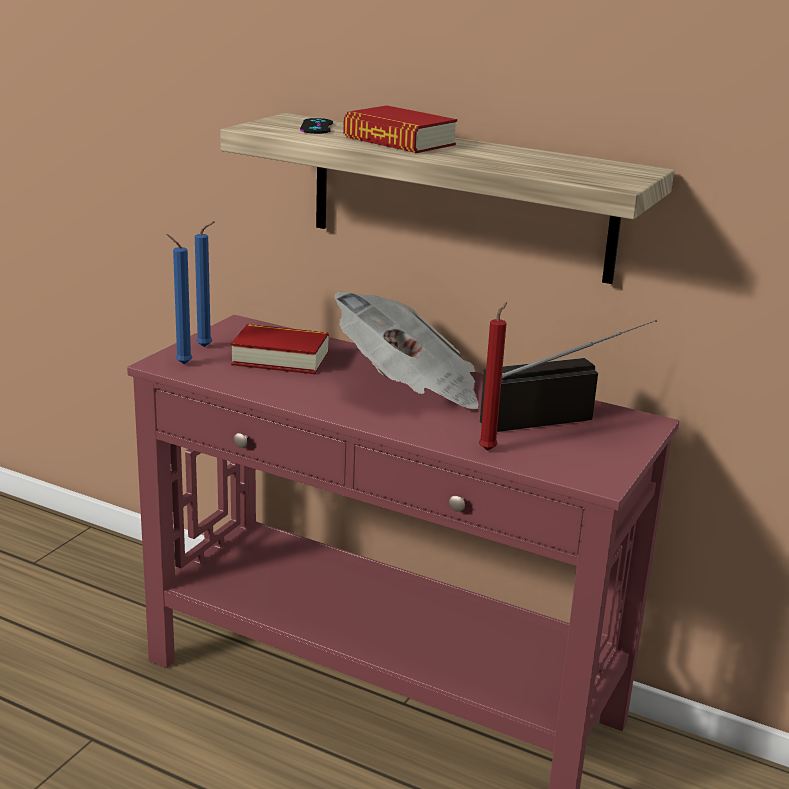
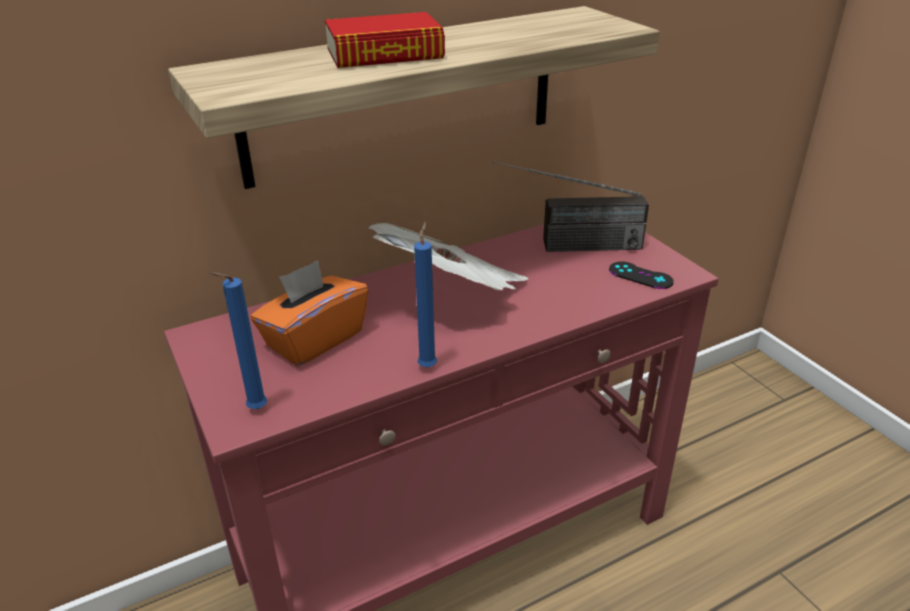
camera: 55 degrees left, 10 degrees up
(207, 347) = (229, 377): blue candle -> blue candle (428, 365)
(280, 358) = (314, 339): book -> orange tissue box
(316, 127) = (269, 69): black game controller -> black game controller (640, 275)
(489, 449) = (601, 299): red candle -> none
(561, 416) = (566, 246): radio -> radio turned 105 degrees counterclockwise

